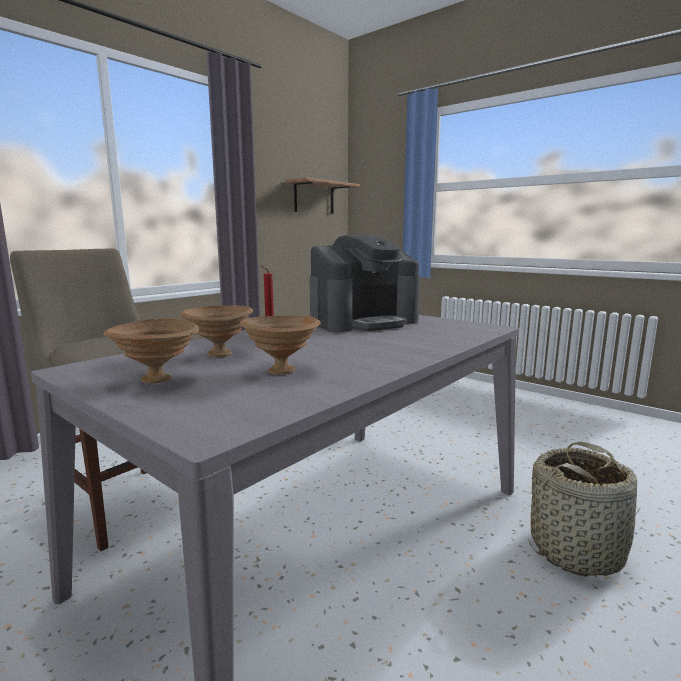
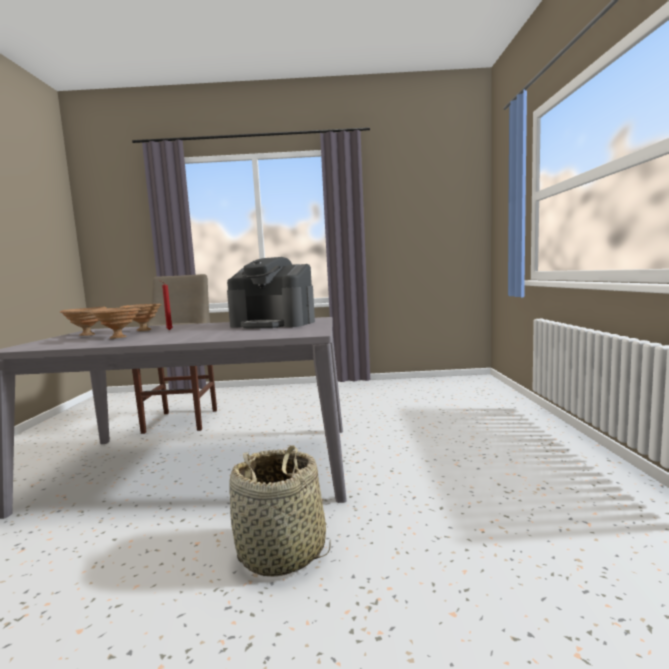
camera: 50 degrees right, 5 degrees down
(314, 198) = (441, 224): shelf -> none

